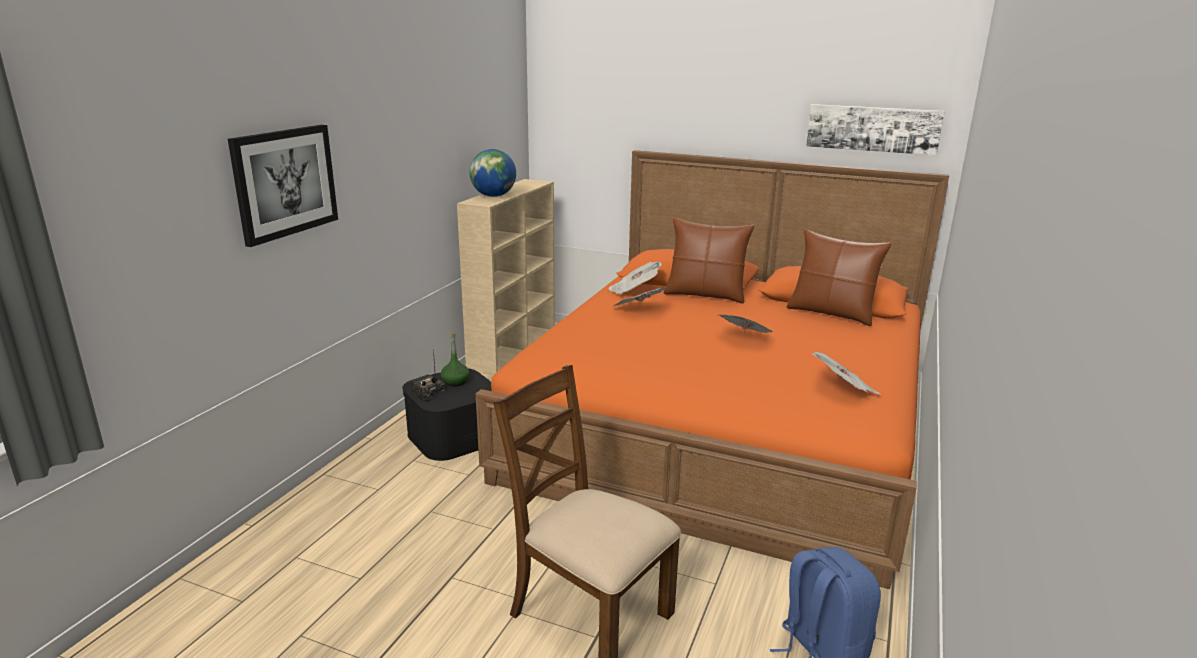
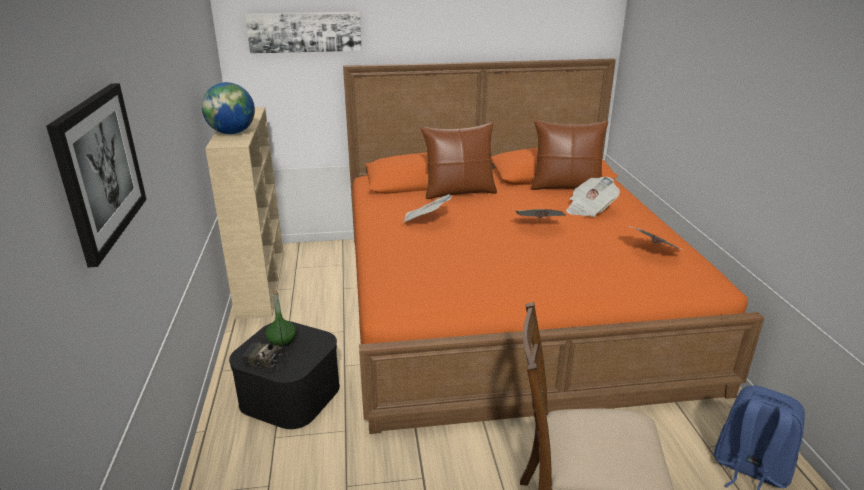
camera: 30 degrees left, 5 degrees up
(633, 291) = (396, 202): newspaper -> newspaper (589, 209)
(872, 128) = (554, 26): picture -> picture (305, 32)

